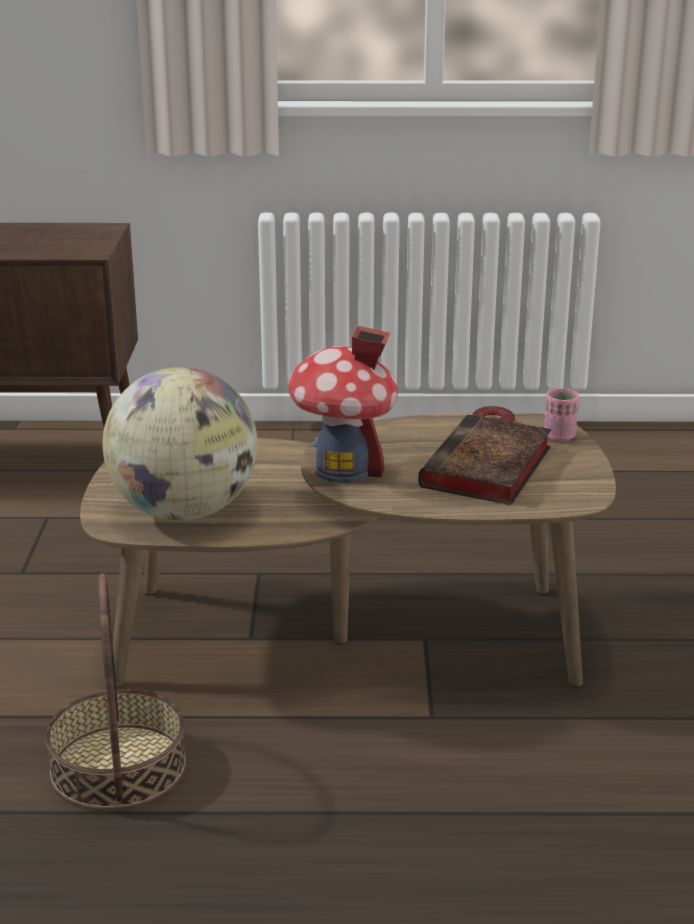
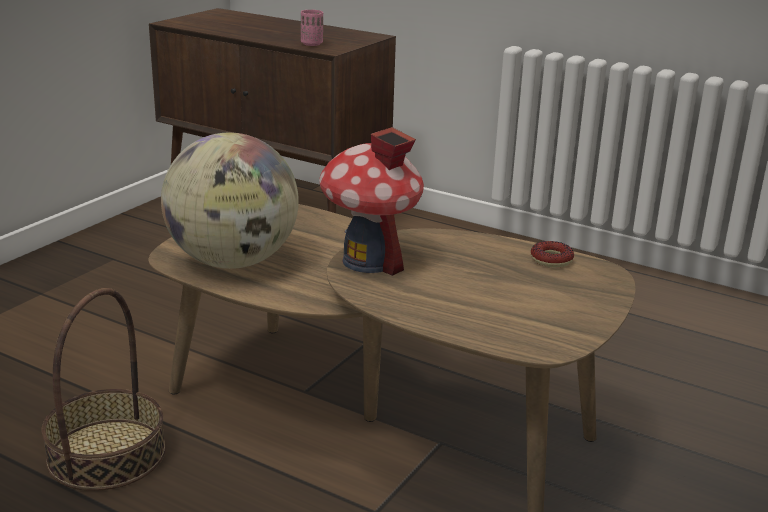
camera: 30 degrees right, 0 degrees up
(487, 470) = (492, 296): book -> none
(559, 437) = (601, 286): pink cup -> pink cup (312, 44)

